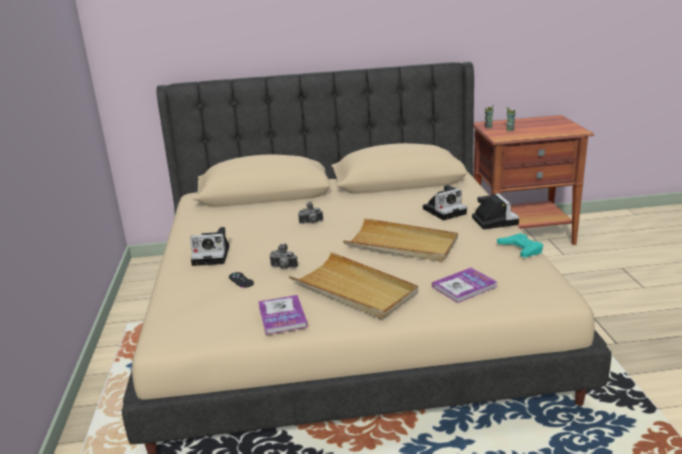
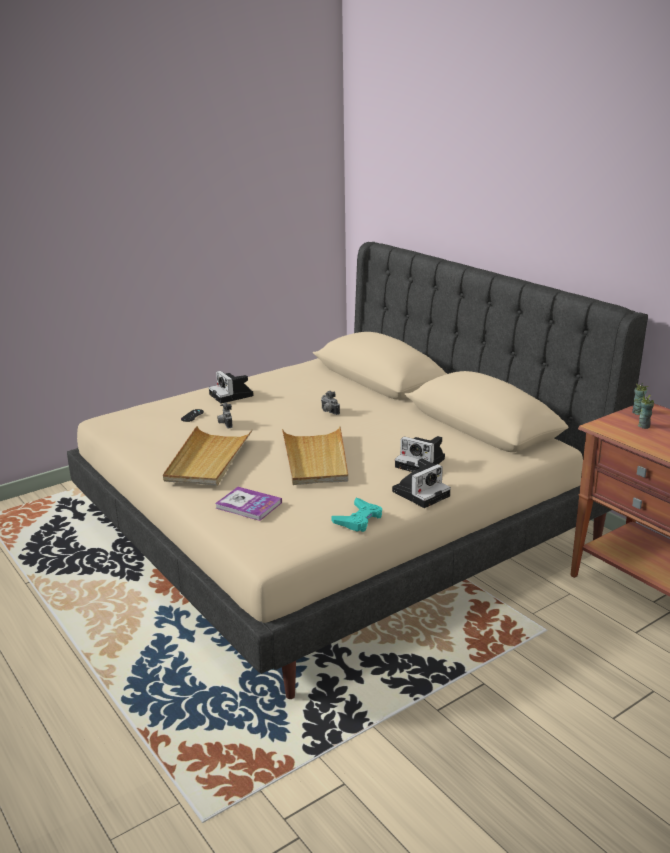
camera: 60 degrees right, 0 degrees up
(282, 316) = (148, 446): book -> none

